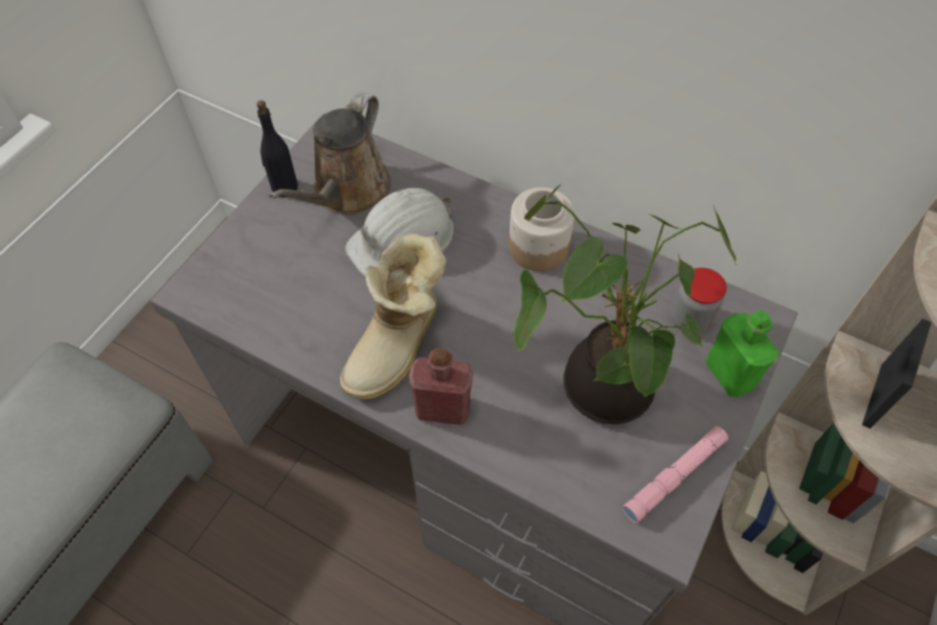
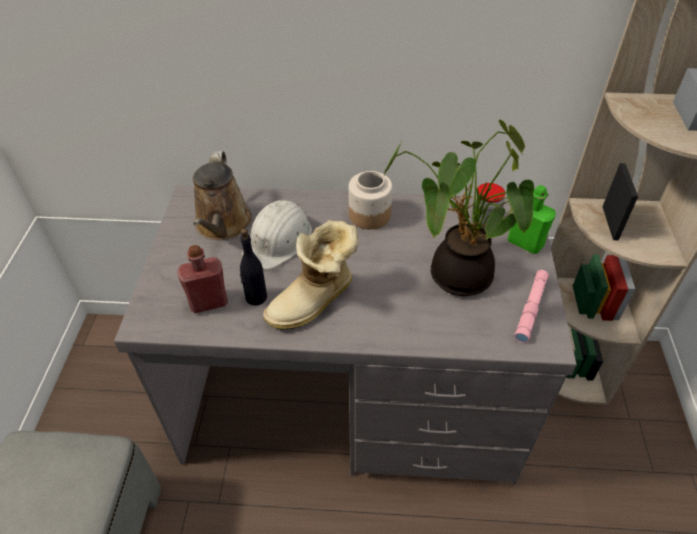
camera: 25 degrees left, 10 degrees down
(284, 187) = (175, 237): black bottle -> black bottle (256, 297)
(399, 345) = (315, 302): boot -> boot turned 45 degrees clockwise
(443, 409) = (367, 327): red bottle -> red bottle (209, 302)

